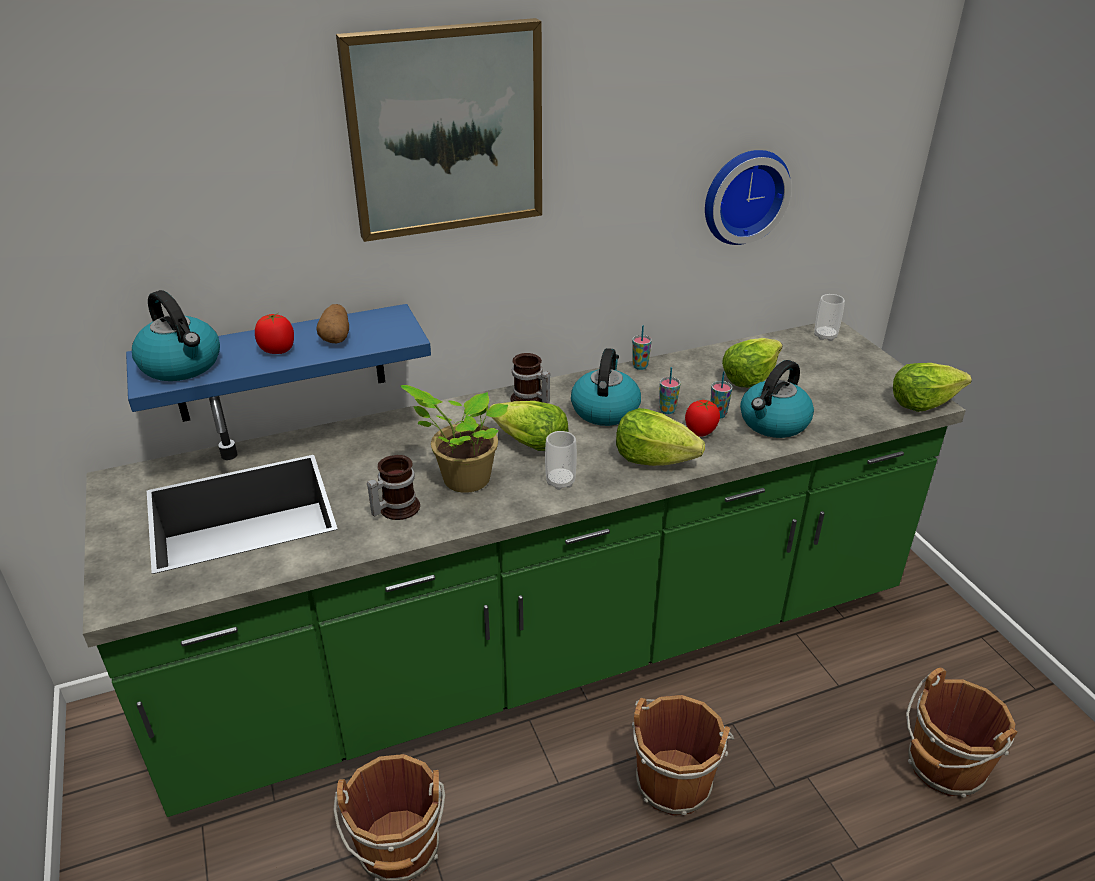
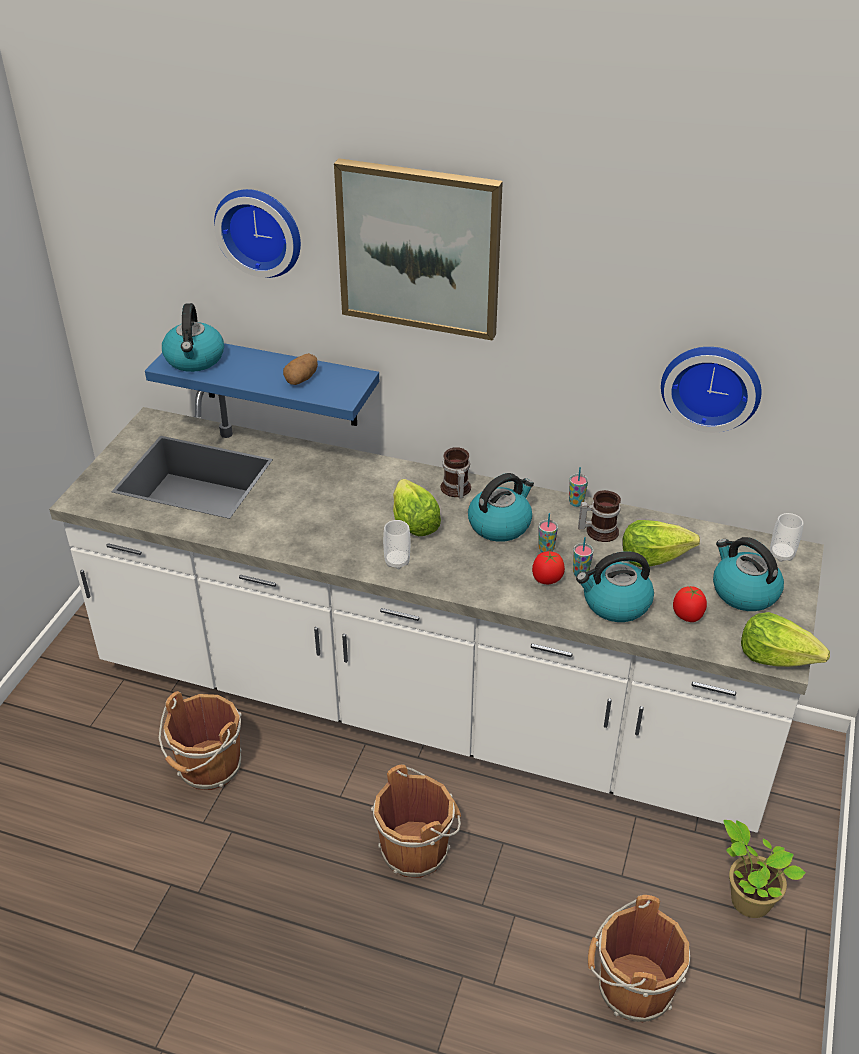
camera: 40 degrees right, 5 degrees up
(235, 163) = (261, 230): none -> wall clock
(278, 350) = (257, 373): tomato -> tomato (688, 615)
(395, 508) = (276, 523): mug -> mug (598, 530)
(462, 479) = (338, 525): potted plant -> potted plant (747, 899)
(547, 648) = (429, 704): green counter -> white counter
(653, 459) = (482, 581): lettuce -> none
(840, 371) = (743, 592): none -> kettle

